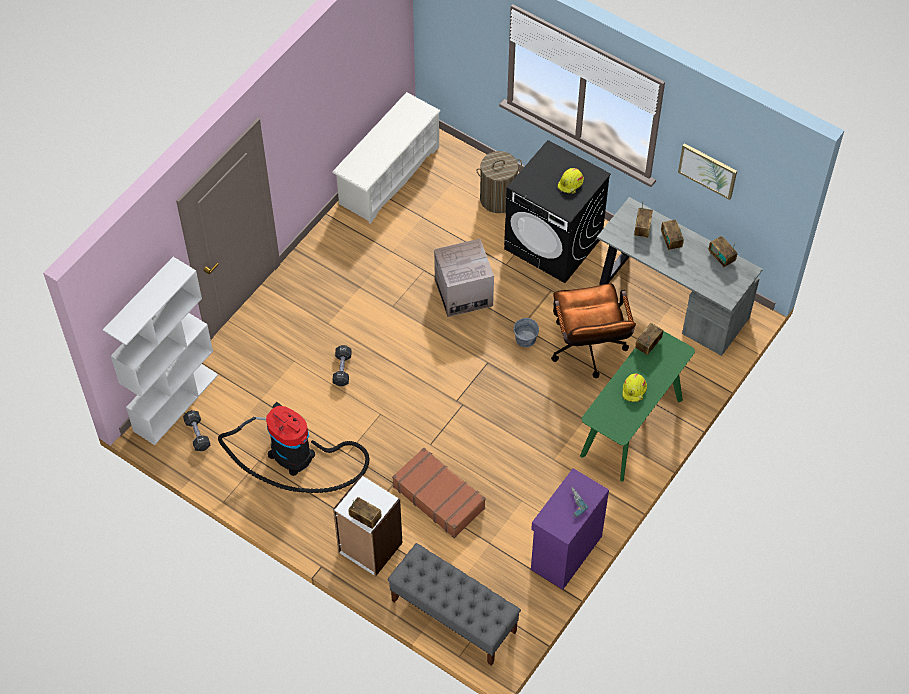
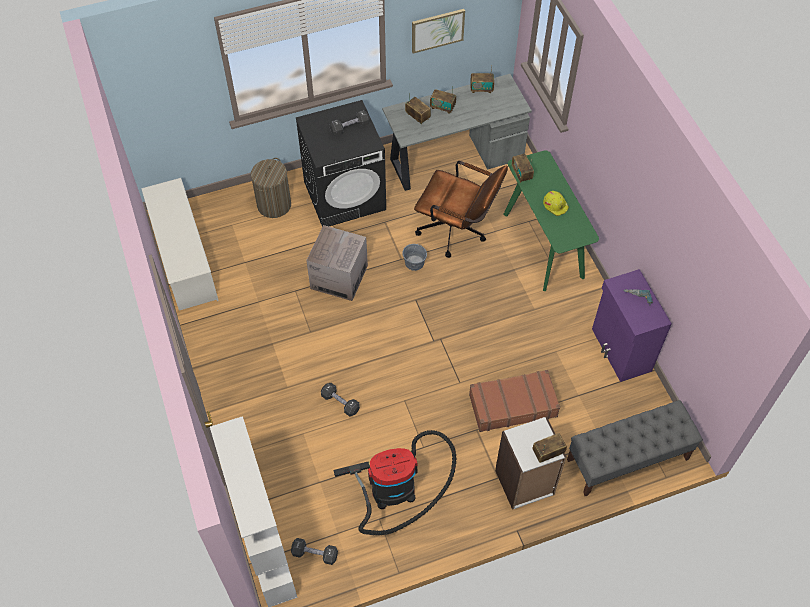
camera: 55 degrees left, 0 degrees up
(571, 184) = (349, 127): yellow hard hat -> black dumbbell

